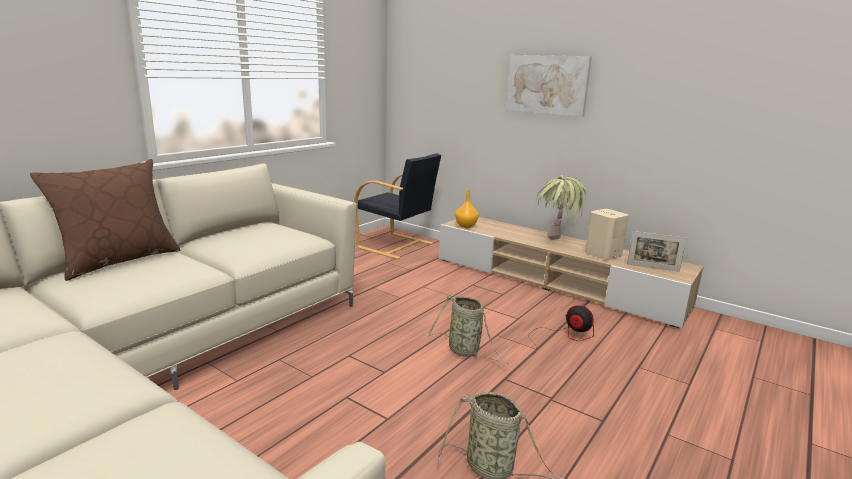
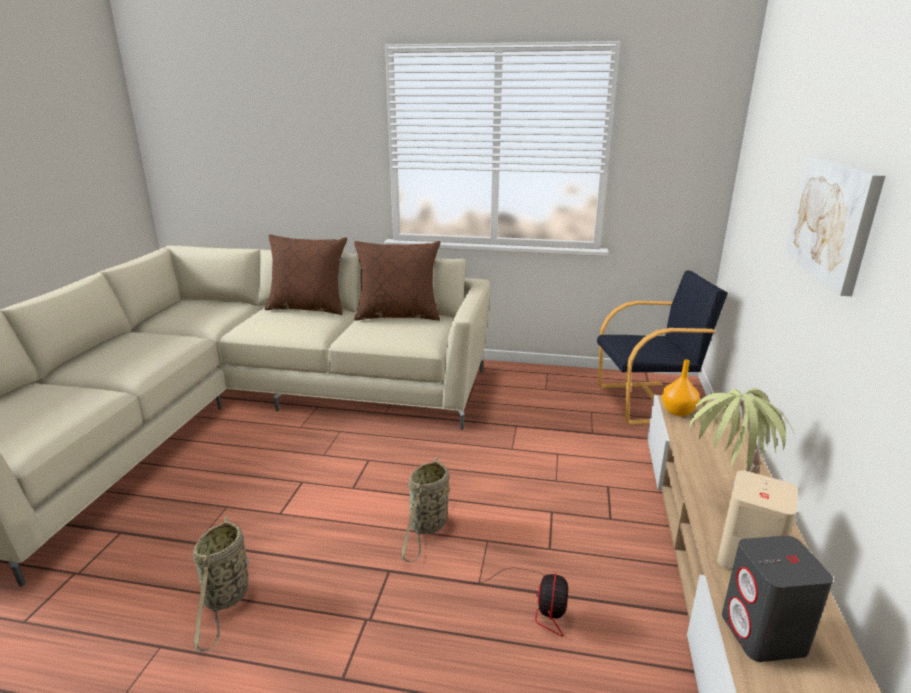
camera: 65 degrees right, 5 degrees up
(233, 233) = (398, 315): none -> brown pillow
(396, 246) = (646, 402): black armchair -> black armchair turned 105 degrees counterclockwise
(652, 267) = (763, 634): picture frame -> grey speaker

